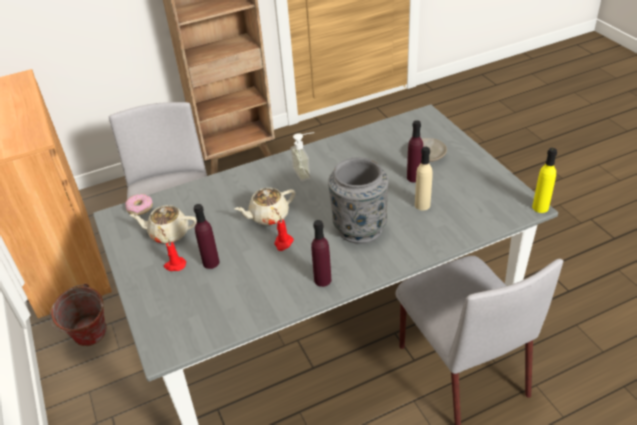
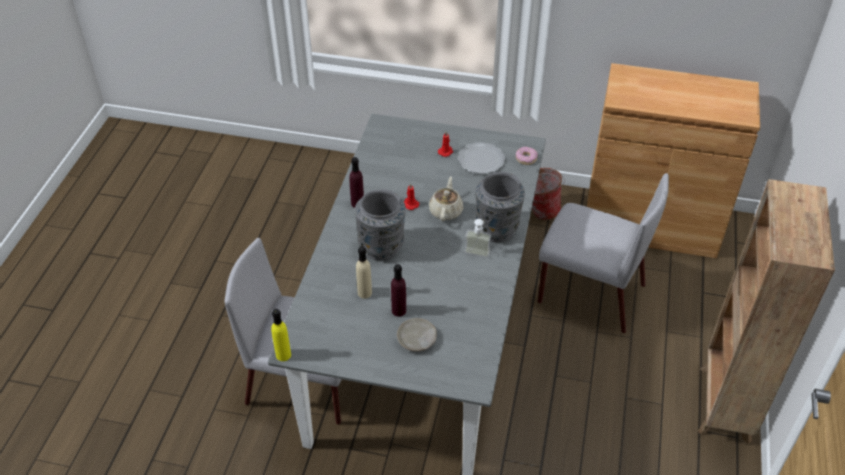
camera: 125 degrees right, 5 degrees up
(168, 233) = (481, 160): beige teapot -> plate
(211, 262) = (430, 166): purple bottle -> none
(259, 177) = (497, 228): none -> grey vase

